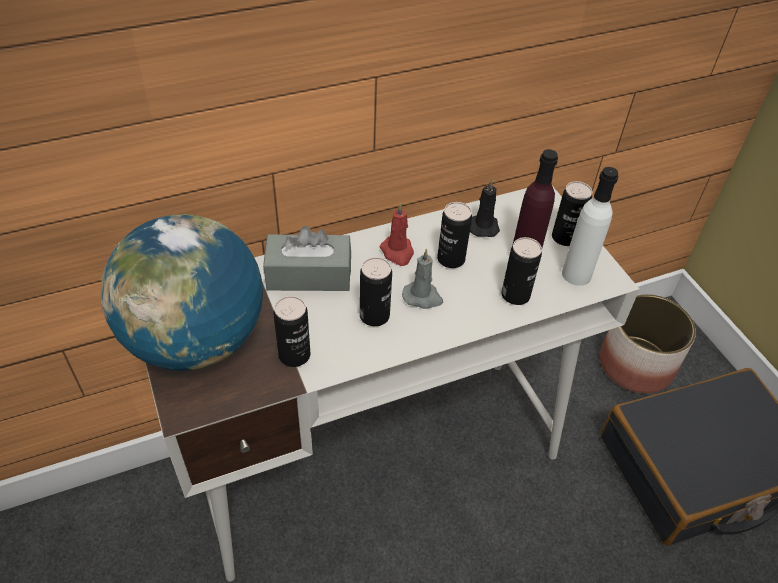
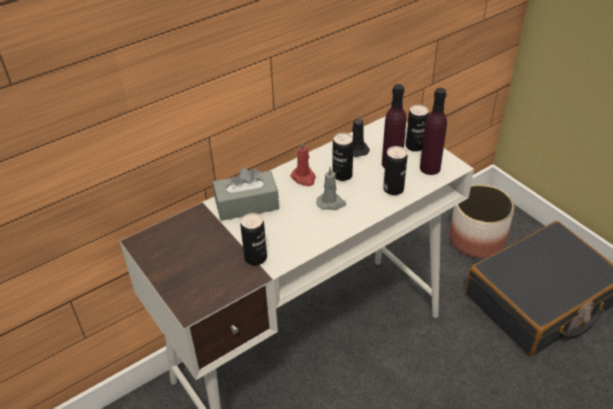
camera: 10 degrees left, 5 degrees down
(196, 341) = (183, 263): globe -> none
(374, 316) = (302, 221): can -> none
(576, 274) = (430, 168): white bottle -> purple bottle

